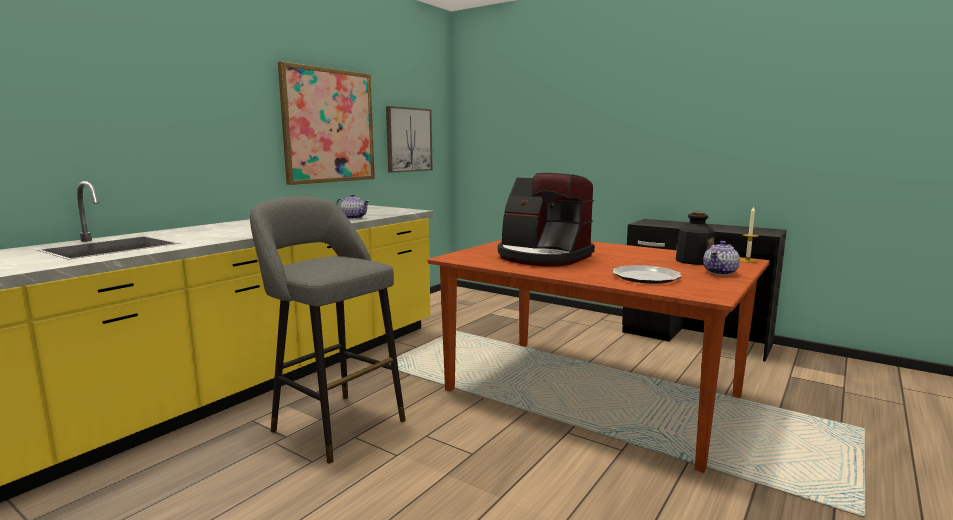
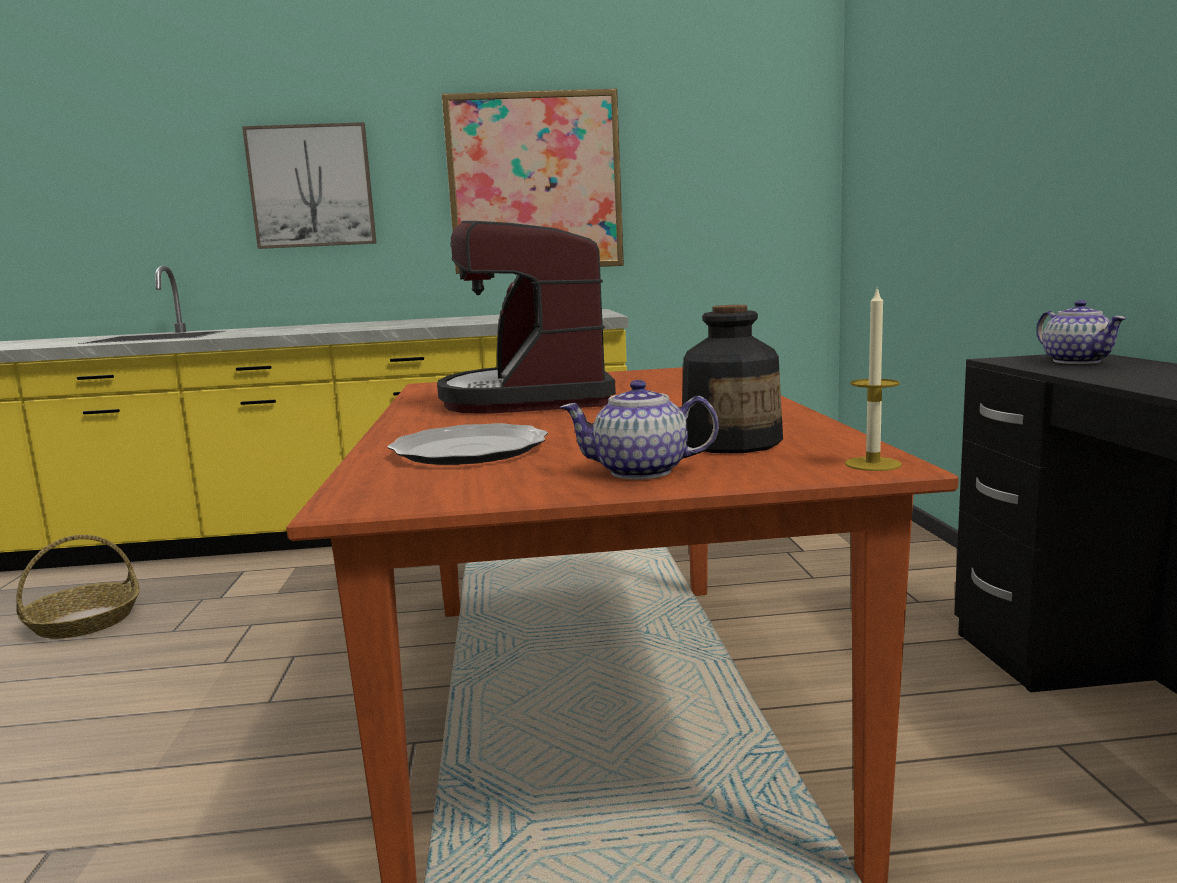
camera: 50 degrees right, 0 degrees up
(219, 490) = (85, 621): none -> basket
(334, 423) = (274, 602): grey stool -> none
(353, 218) = (475, 321): teapot -> teapot (1076, 361)
(408, 140) = (714, 195): picture -> picture (312, 186)

